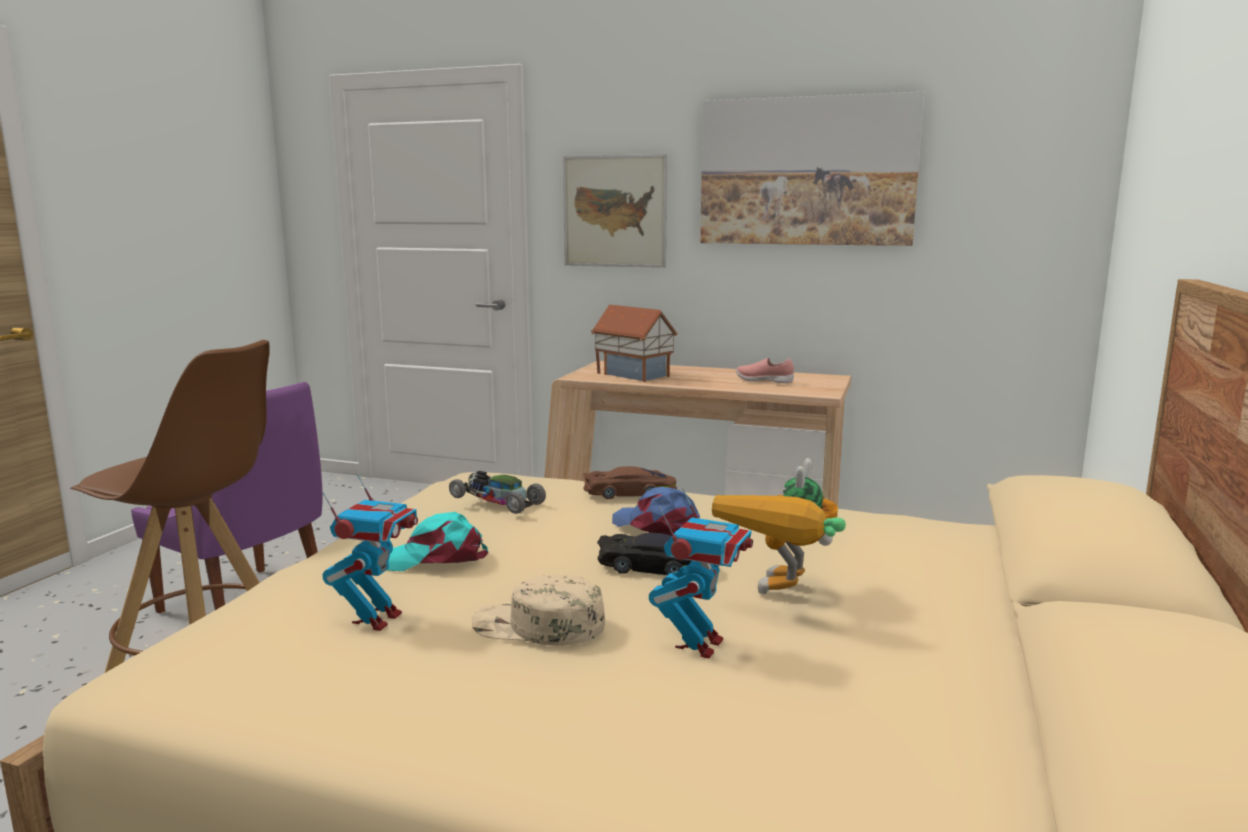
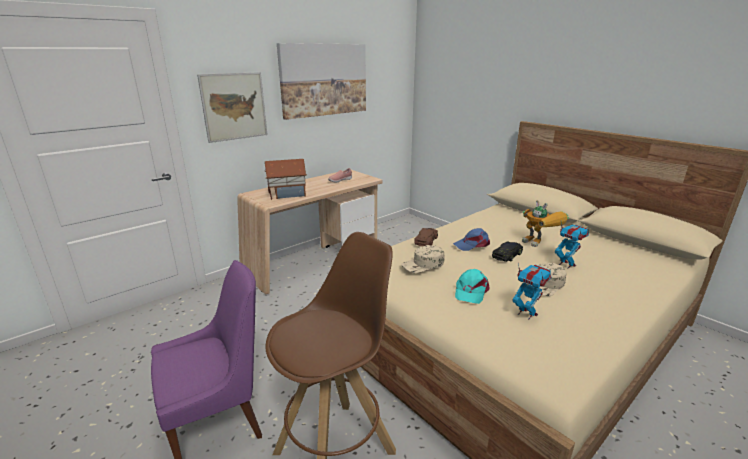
camera: 60 degrees left, 10 degrees up
(496, 501) = (423, 264): toy car -> beige cap

